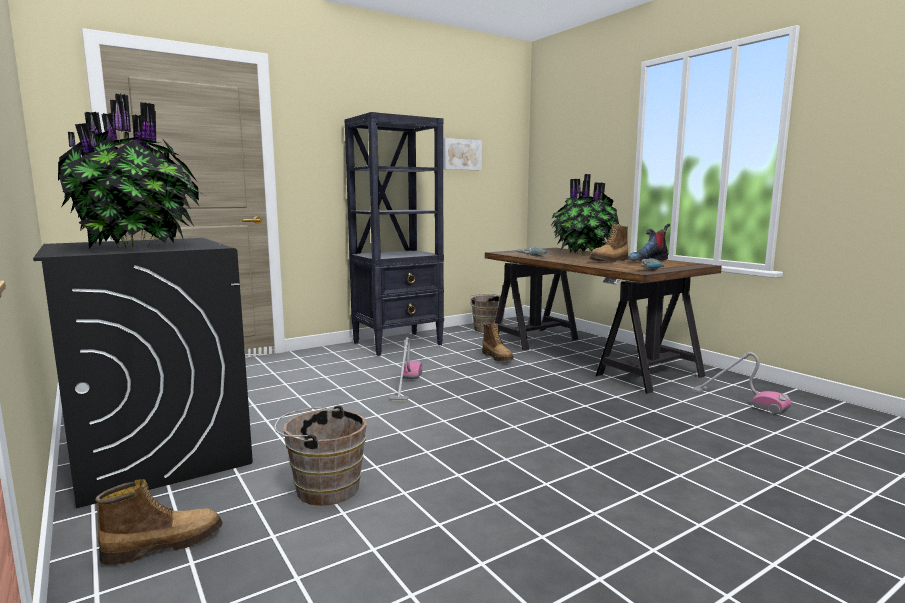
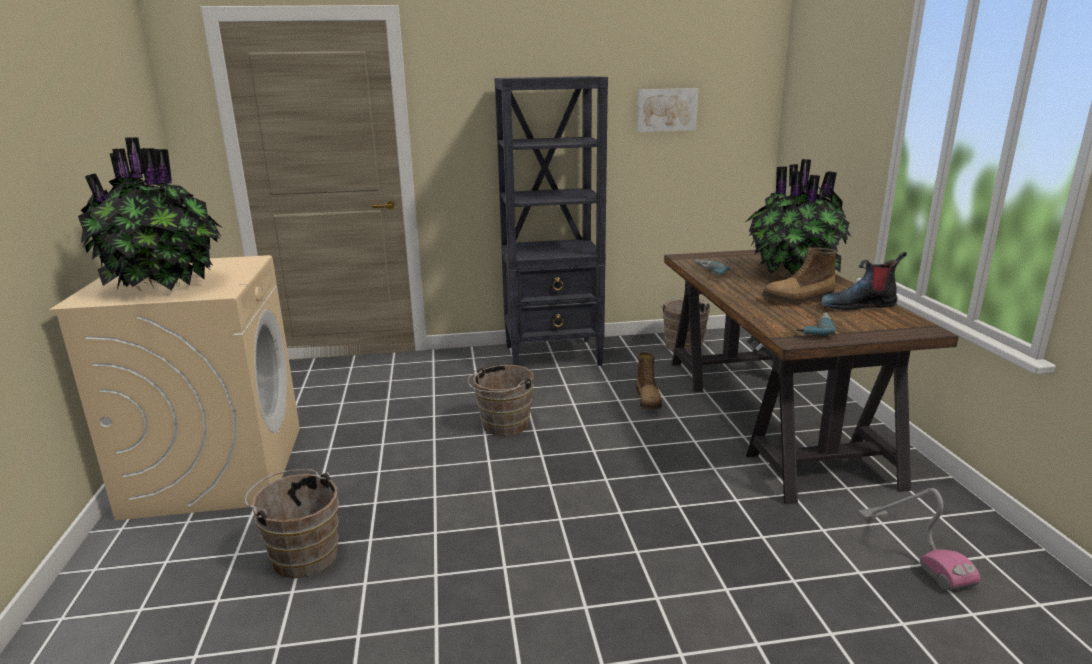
camera: 25 degrees right, 10 degrees up
(159, 452) = (216, 469): black washing machine -> beige washing machine
(164, 544) = (138, 582): boot -> none
(406, 385) = (502, 426): vacuum cleaner -> brown bucket

